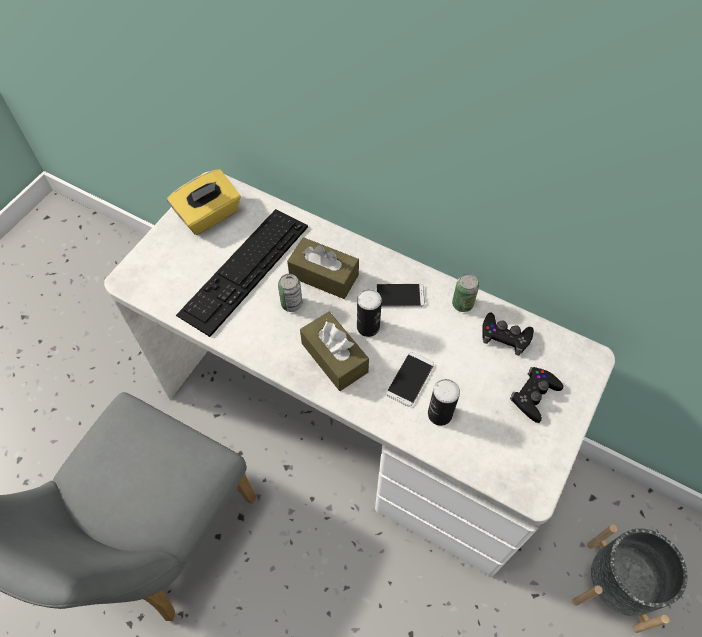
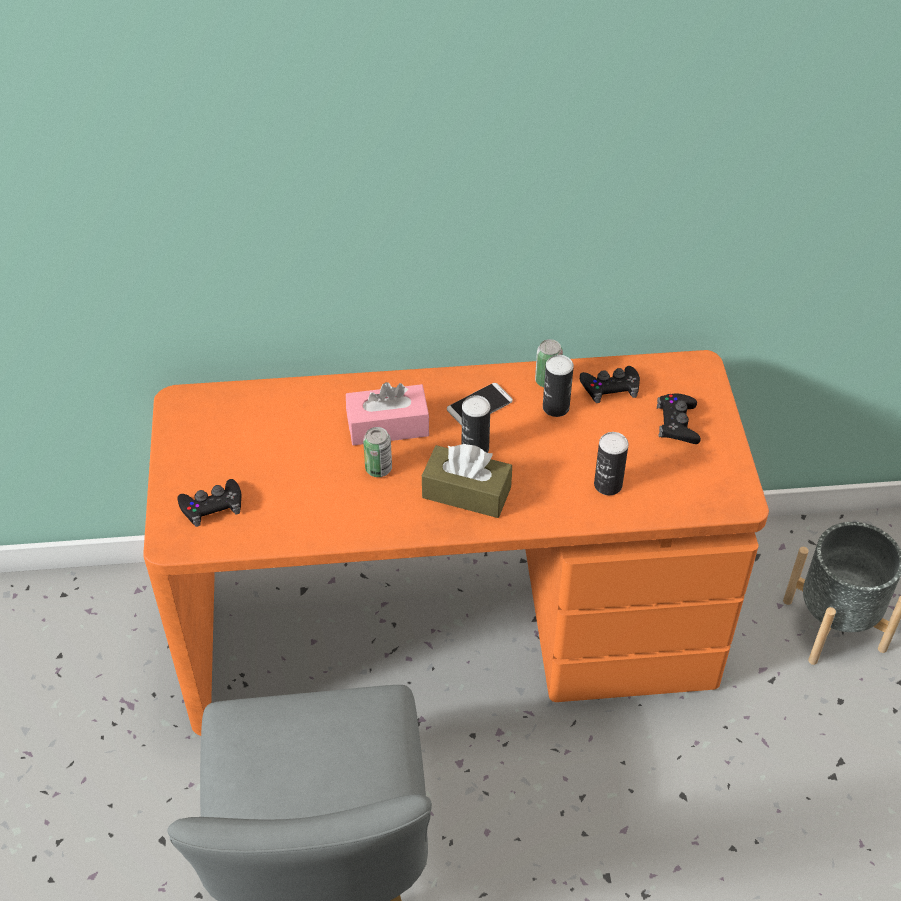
camera: 35 degrees left, 10 degrees down
(169, 269) = (212, 506): none -> black game controller
(209, 216) = (206, 433): yellow tissue box -> none
(244, 269) = (297, 463): keyboard -> none
(324, 275) = (388, 426): brown tissue box -> pink tissue box
(351, 419) = (450, 628): white desk -> orange desk
(410, 379) = (555, 471): phone -> none
(451, 328) = (556, 407): none -> can

